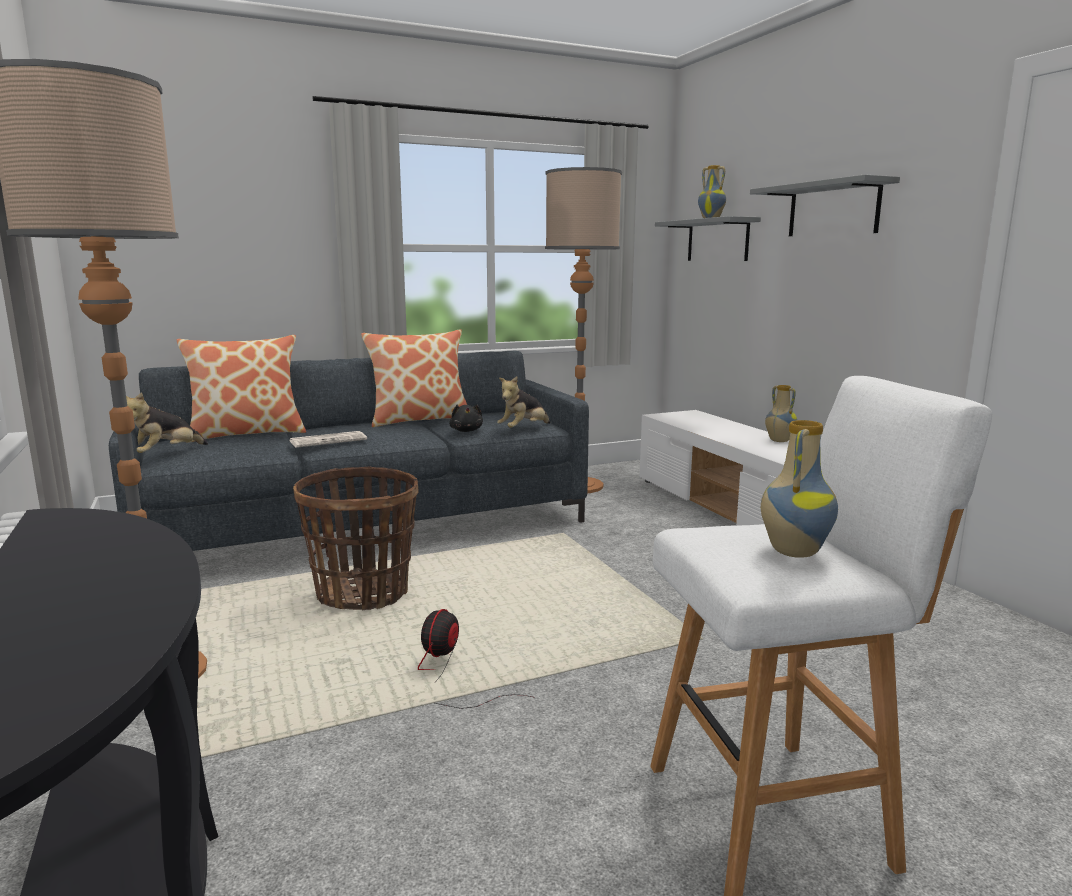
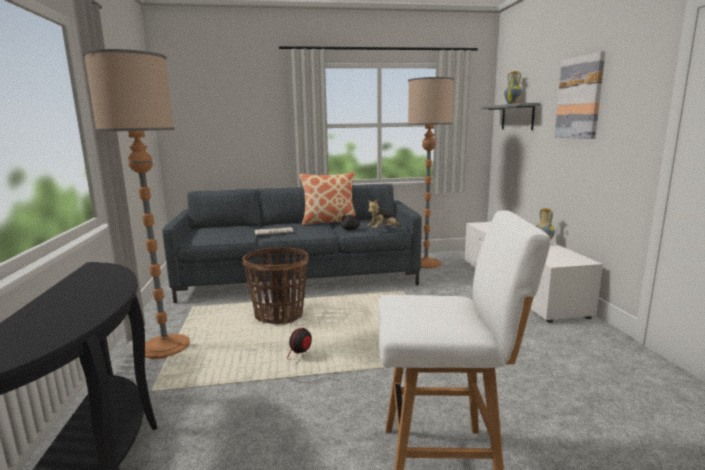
camera: 15 degrees right, 0 degrees up
(166, 454) = (193, 235): plush toy -> none
(247, 434) = (237, 226): pillow -> none
(792, 551) = (441, 313): vase -> none
(833, 209) = (579, 97): grey shelf -> picture

